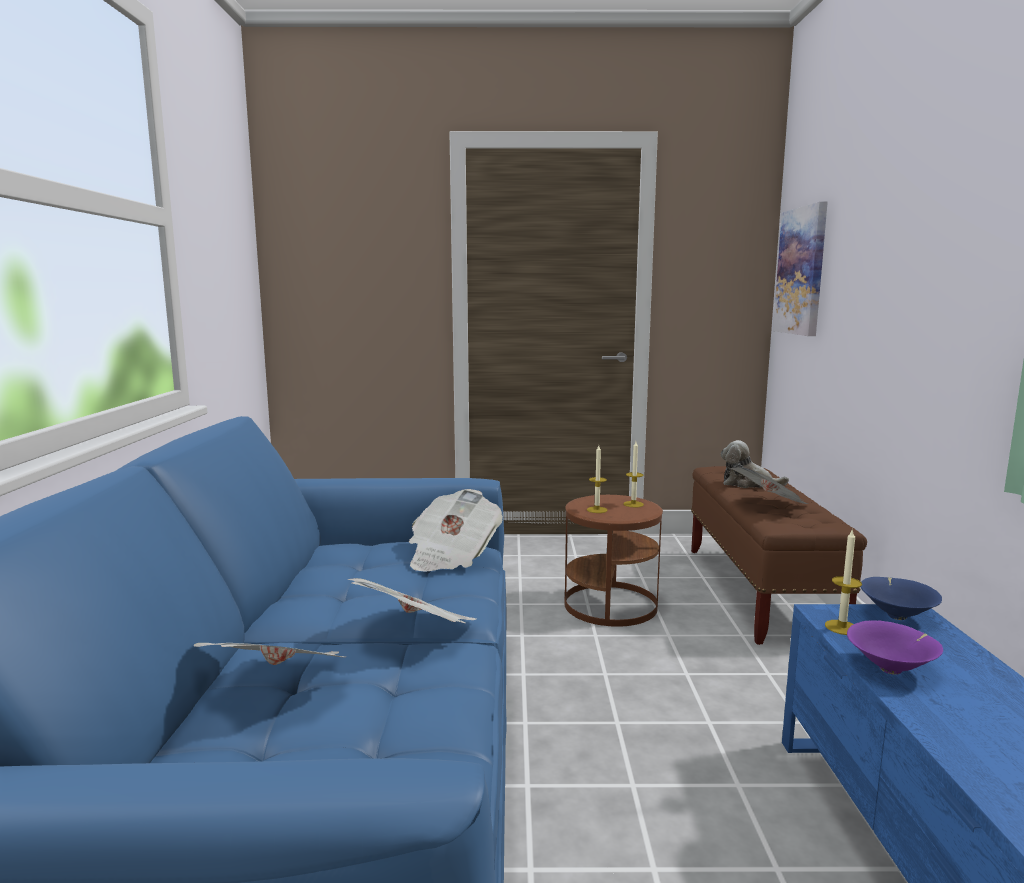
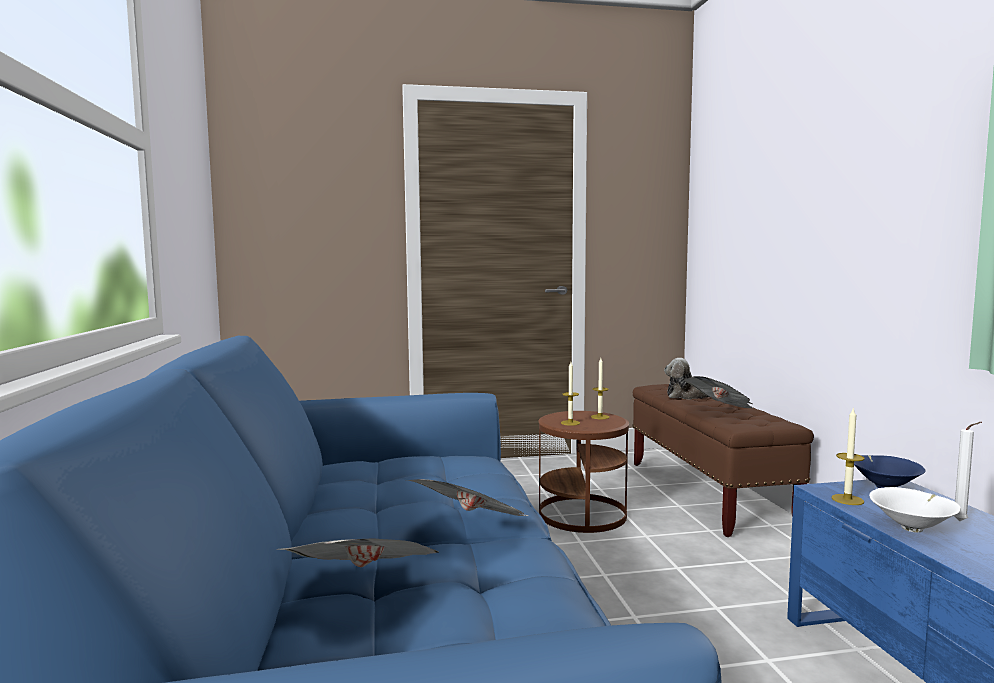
camera: 10 degrees left, 5 degrees down
(451, 556) = (465, 464): newspaper -> none
(801, 271) = (718, 211): picture -> none
(892, 669) = (913, 528): purple bowl -> white bowl
(957, 666) = (962, 521): none -> white candle

